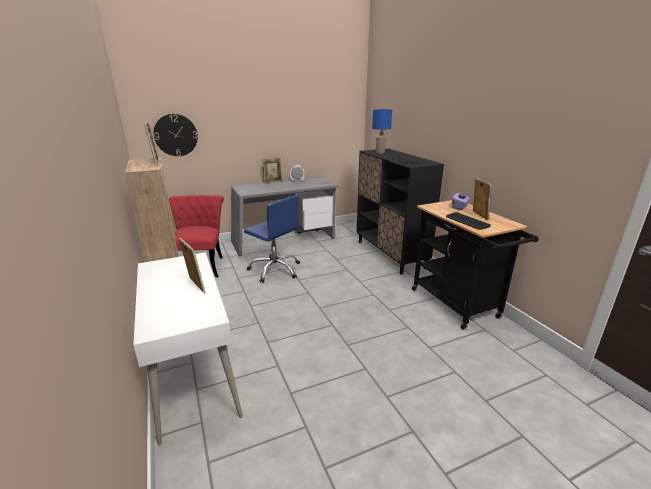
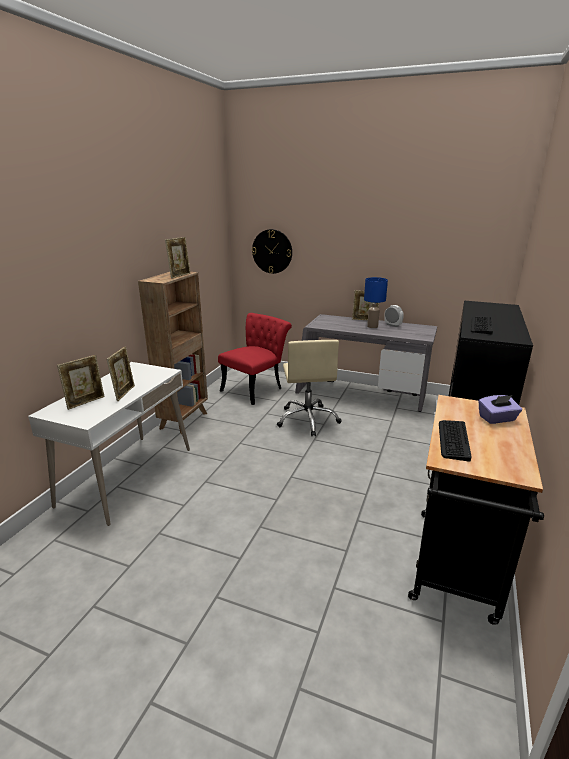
camera: 45 degrees right, 0 degrees up
(275, 270) = (308, 420): blue office chair -> beige office chair
(380, 152) = (483, 308): blue table lamp -> blue table lamp (372, 326)
(478, 215) = (496, 440): picture frame -> picture frame (86, 402)

